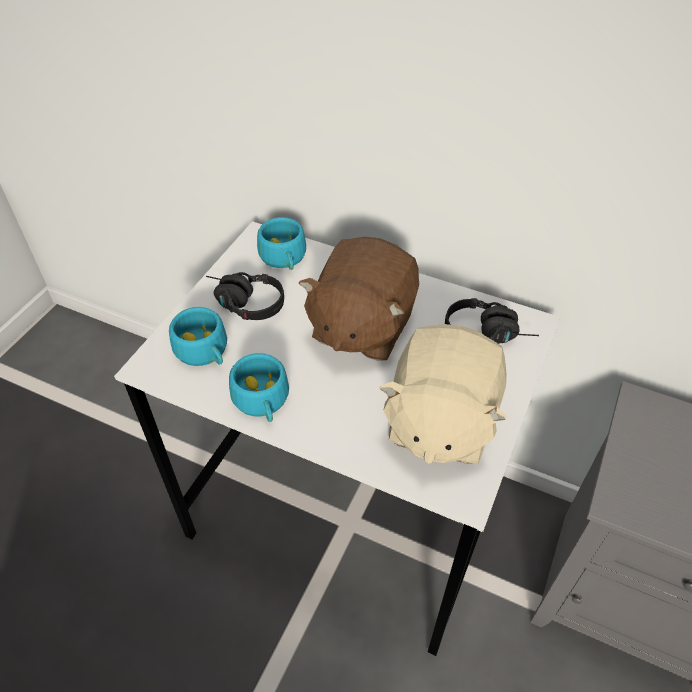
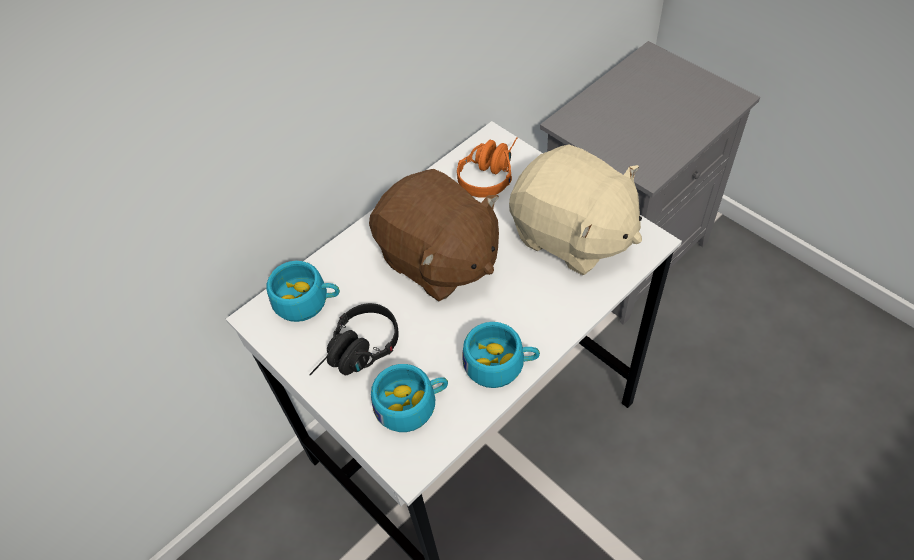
camera: 65 degrees left, 5 degrees up
(488, 334) = (490, 172): black headphones -> orange headphones

